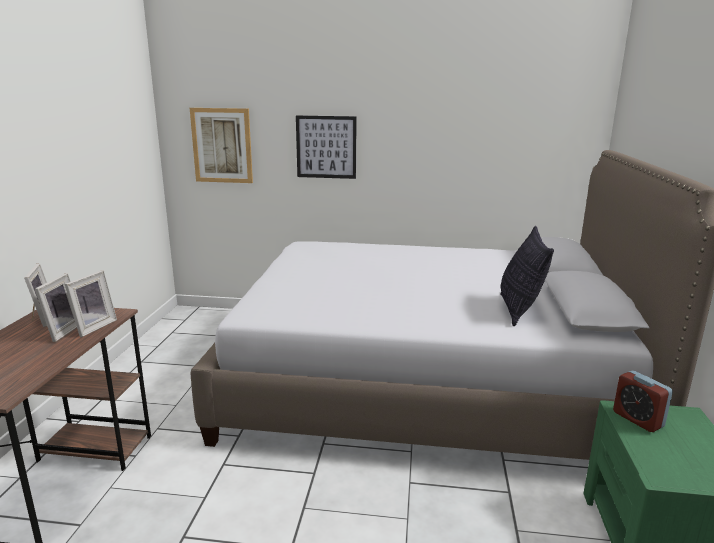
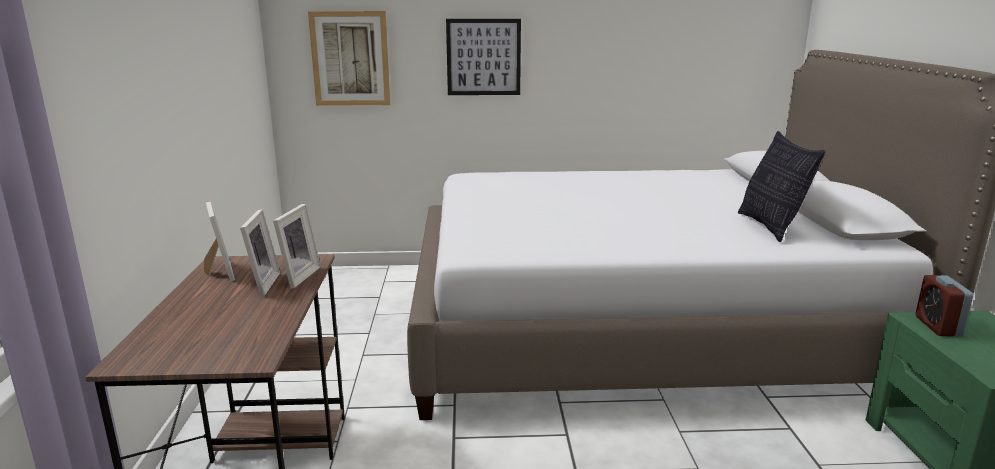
camera: 10 degrees left, 0 degrees up
(637, 419) = (937, 326): alarm clock -> alarm clock turned 45 degrees clockwise

